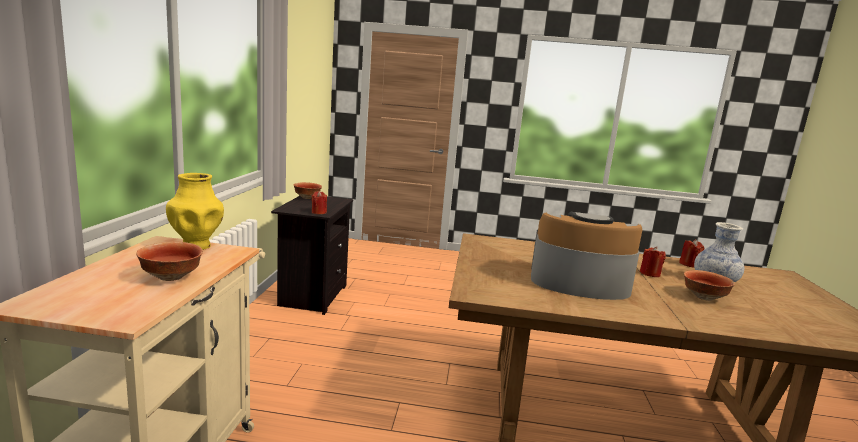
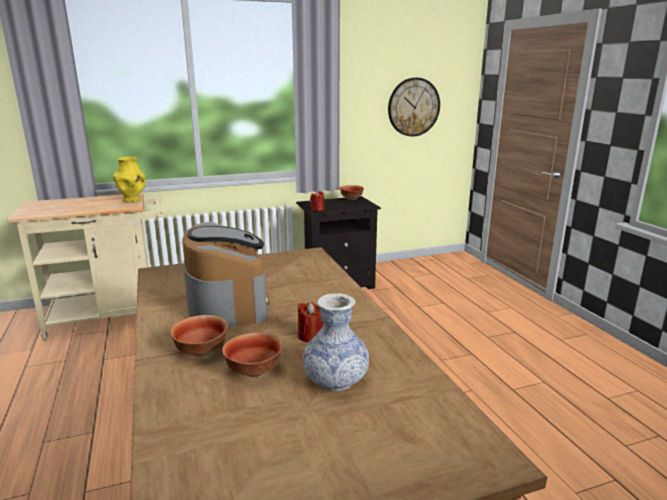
camera: 65 degrees right, 5 degrees up
(172, 277) = (79, 208): bowl -> bowl (202, 351)
(309, 96) = (413, 107): none -> wall clock
(689, 264) = (399, 362): red candle -> none

